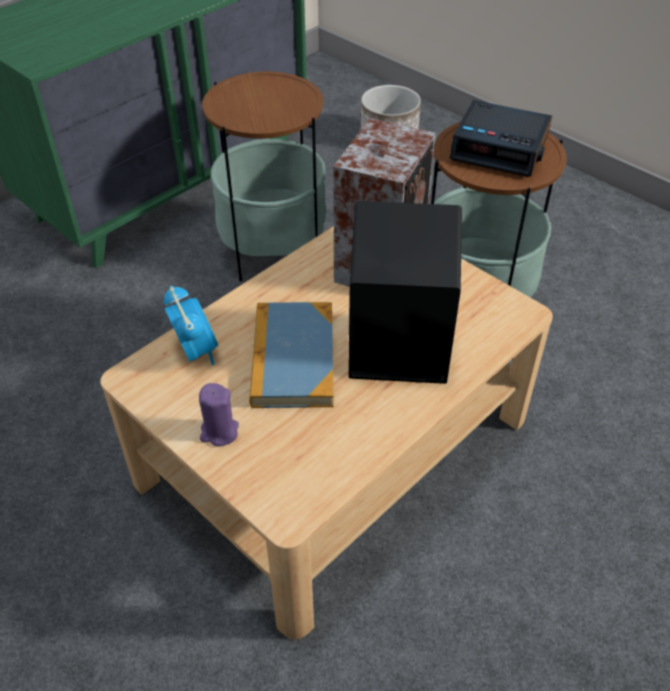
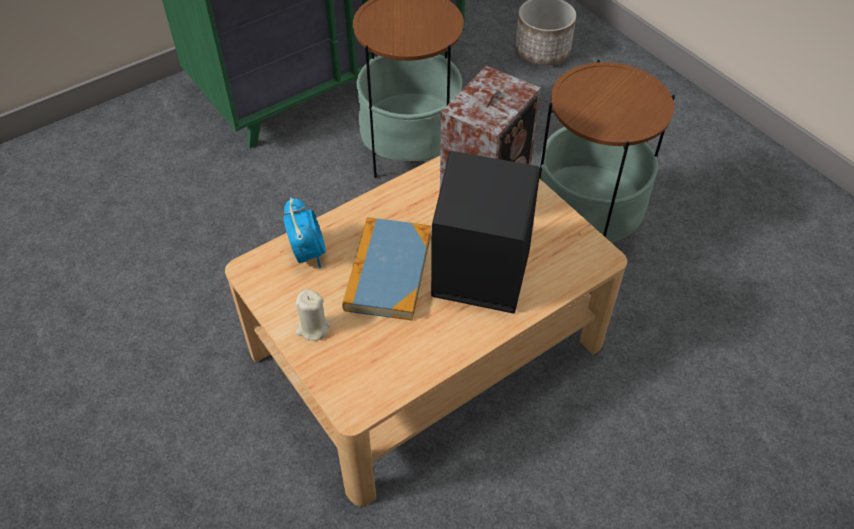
camera: 10 degrees right, 5 degrees up
(219, 432) = (313, 328): purple candle -> beige candle
(500, 148) = (613, 97): alarm clock -> none

